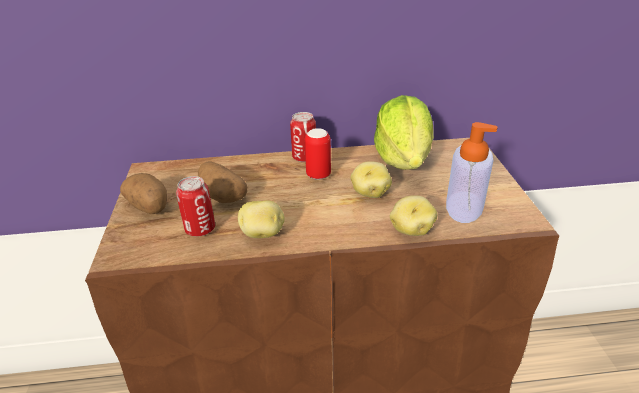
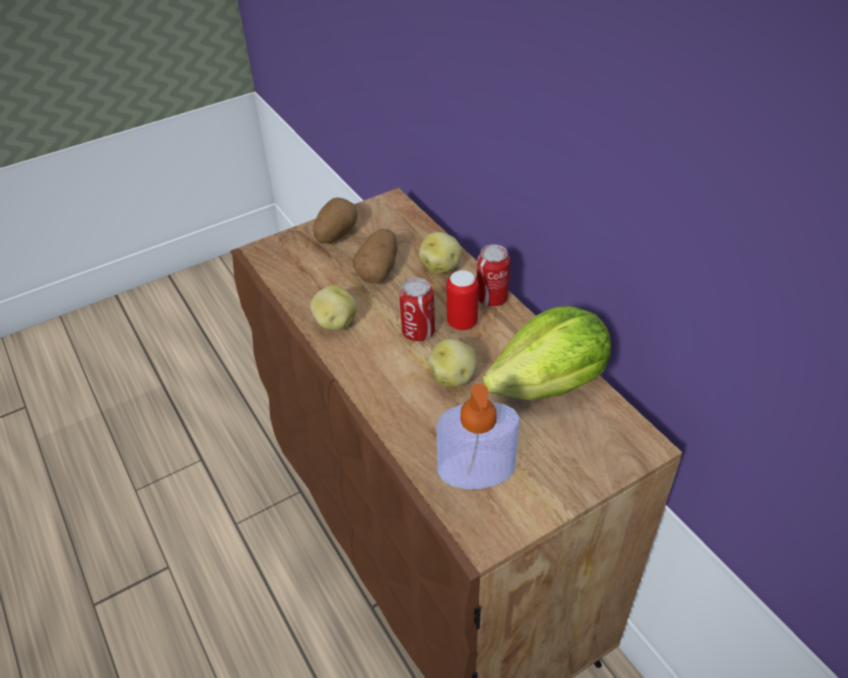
camera: 65 degrees right, 10 degrees up
(200, 229) = (320, 280): can -> can (418, 332)
(411, 230) = (401, 431): potato -> potato (441, 266)

